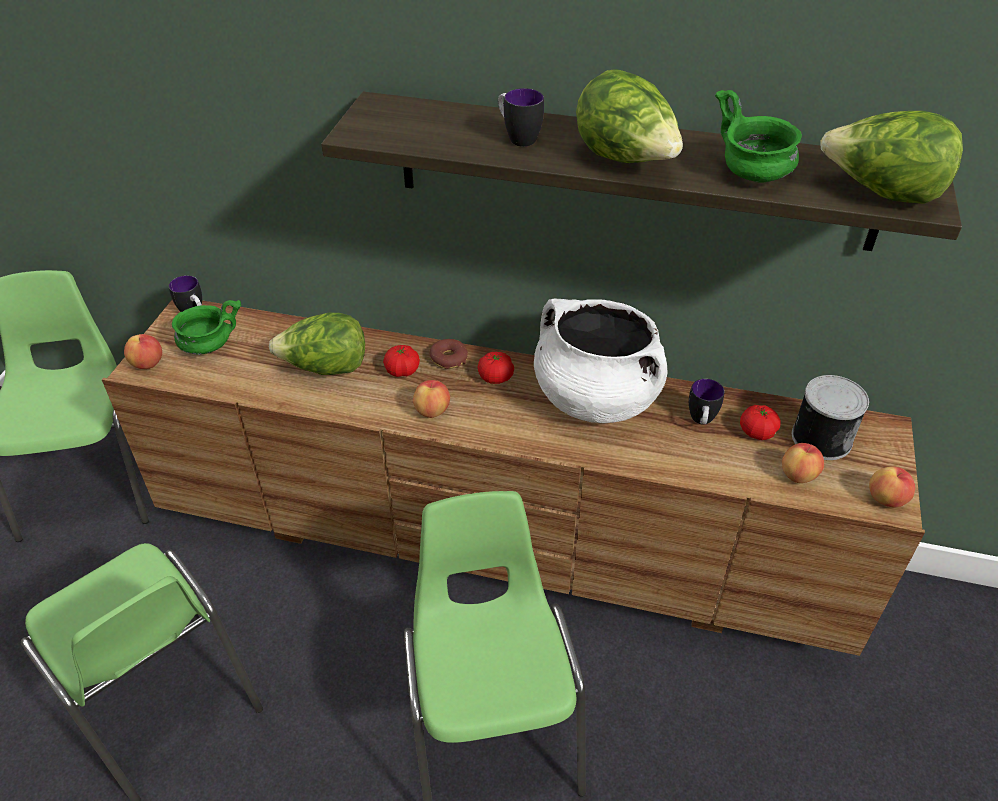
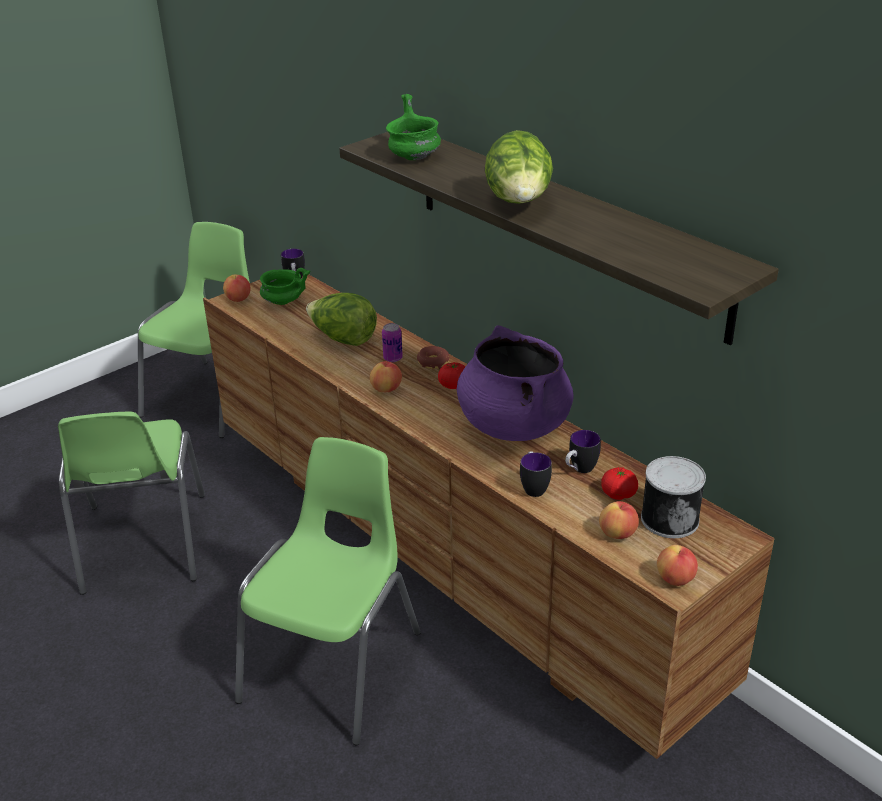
camera: 35 degrees right, 10 degrees down
(402, 370) = (393, 358): tomato -> can
(517, 138) = (465, 173): mug -> mug (533, 487)
(595, 398) = (513, 424): white cooking pot -> purple cooking pot
(752, 175) = (597, 235): green bowl -> green bowl (413, 156)
(881, 193) = (679, 271): lettuce -> none

